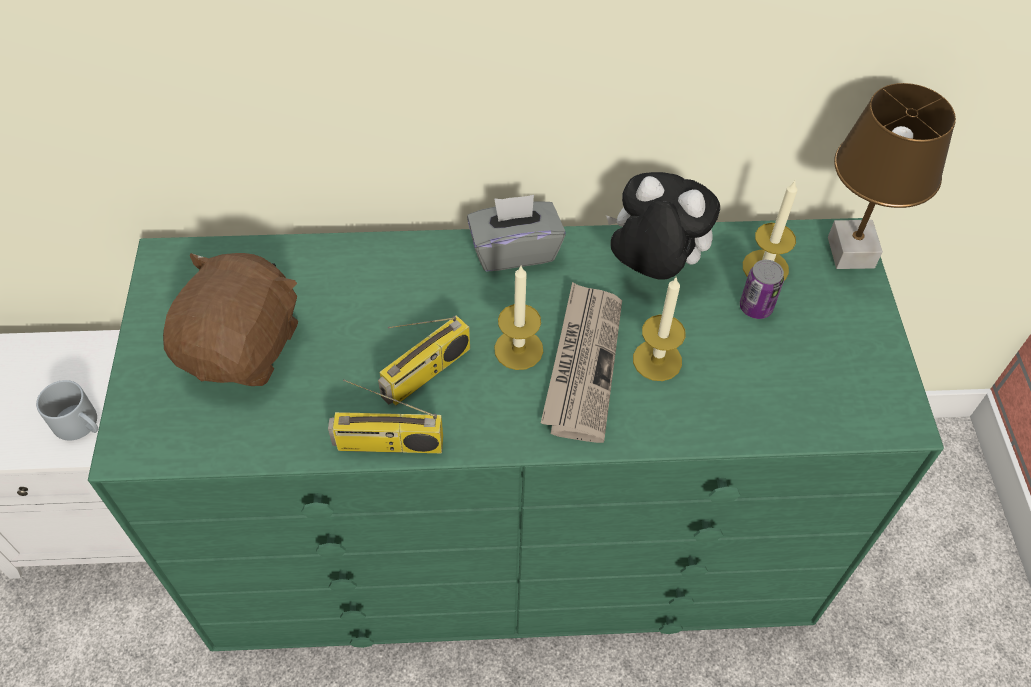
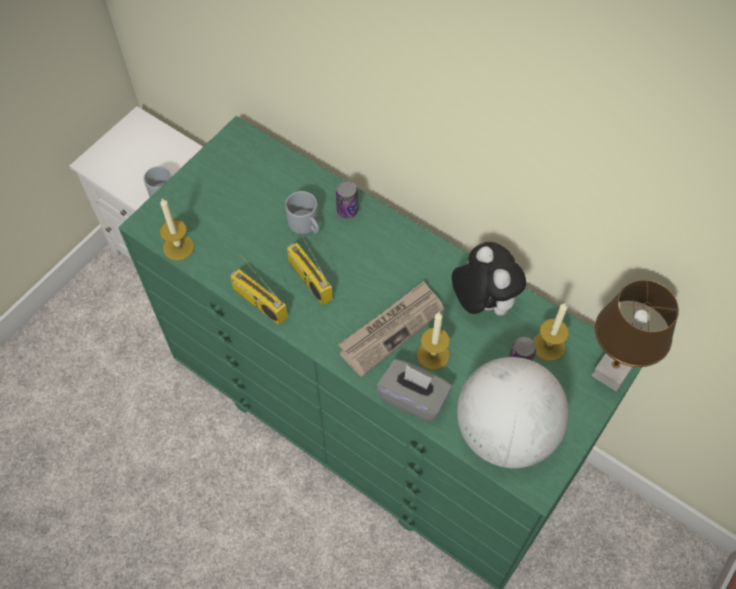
camera: 40 degrees right, 5 degrees up
(244, 347) = (235, 206): brown plush toy -> none
(362, 311) = (306, 224): none -> grey mug
(398, 264) = (347, 211): none -> can
(426, 373) = (308, 279): radio -> radio turned 60 degrees clockwise
(514, 250) = (415, 242): grey tissue box -> grey tissue box (413, 398)
(518, 349) = (366, 298): candle -> candle (178, 247)
(816, 389) = (505, 432): none -> globe

